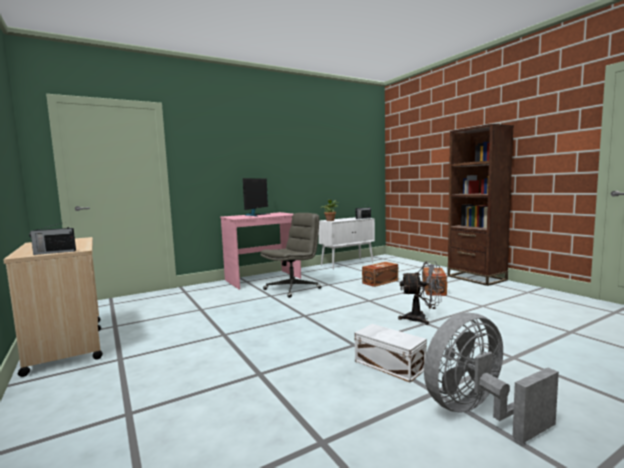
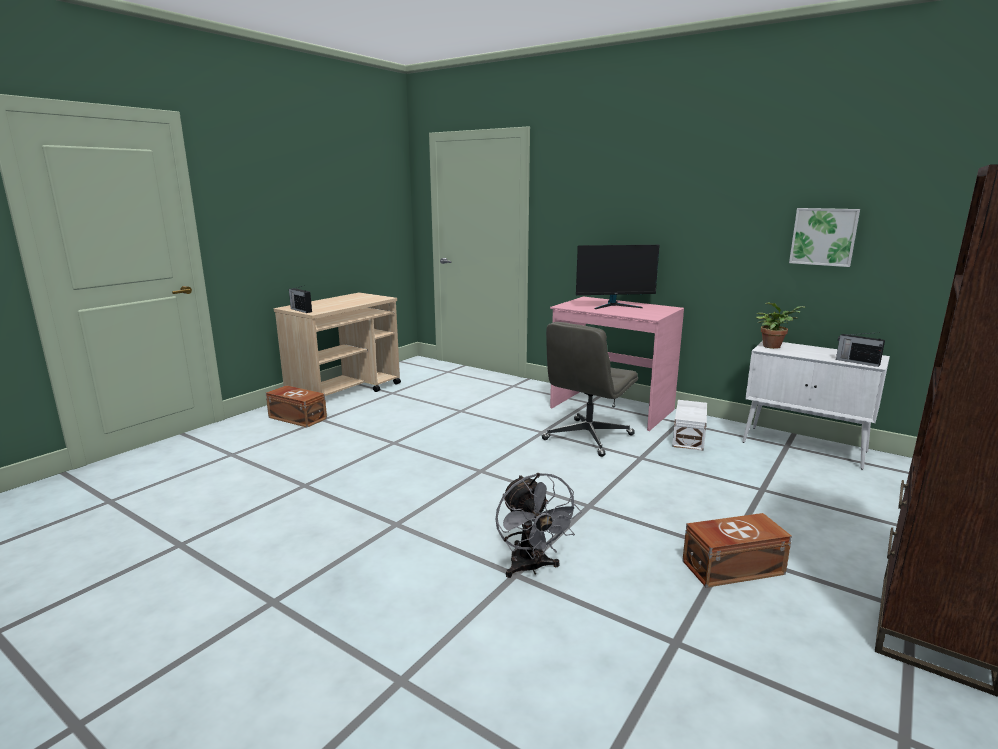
camera: 65 degrees right, 10 degrees up
(292, 289) = (588, 438): grey office chair -> grey office chair turned 105 degrees clockwise
(330, 170) = (823, 236): none -> picture
(379, 282) = (715, 498): brown storage box -> brown storage box (297, 417)
(389, 364) = (343, 558): white storage box -> white storage box (689, 437)
(477, 413) = (223, 639): grey fan -> none

